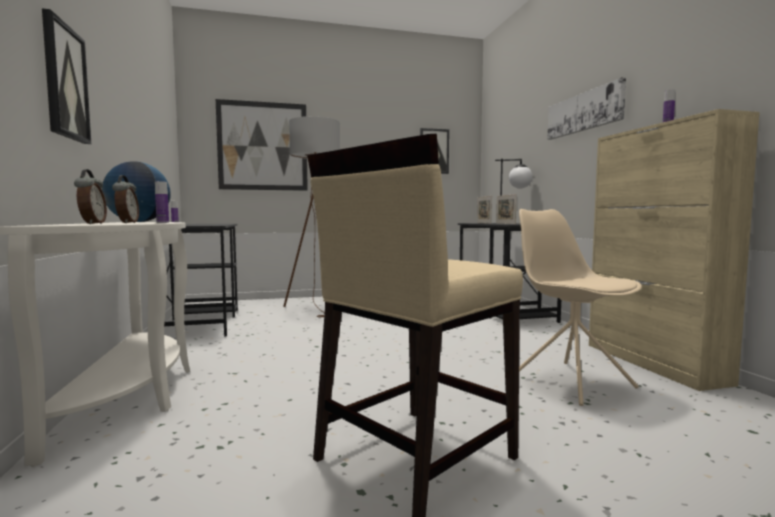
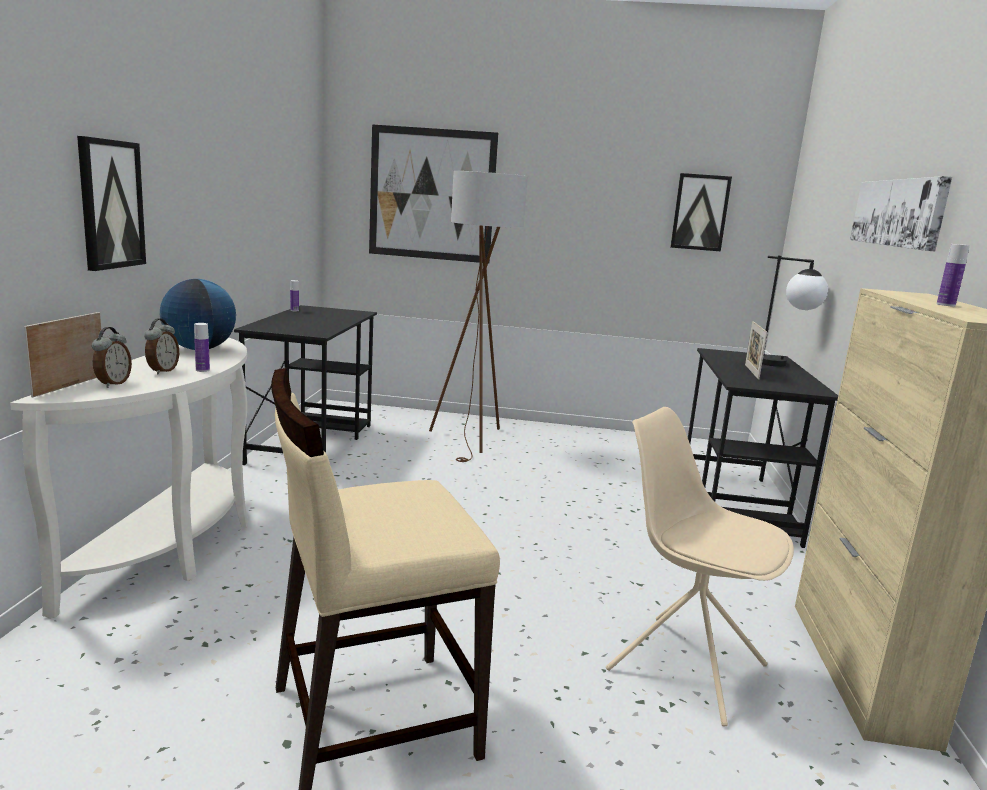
camera: 20 degrees right, 10 degrees up
(484, 223) = (729, 359): picture frame -> picture frame (70, 385)
(570, 381) = (684, 666): beige chair -> beige chair turned 45 degrees counterclockwise

